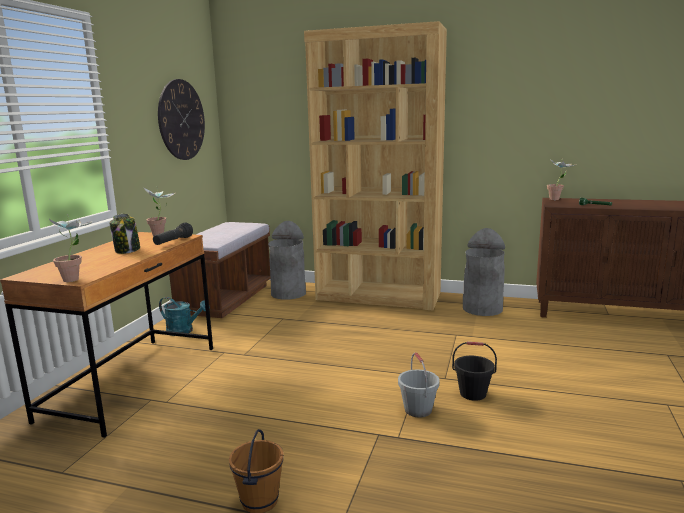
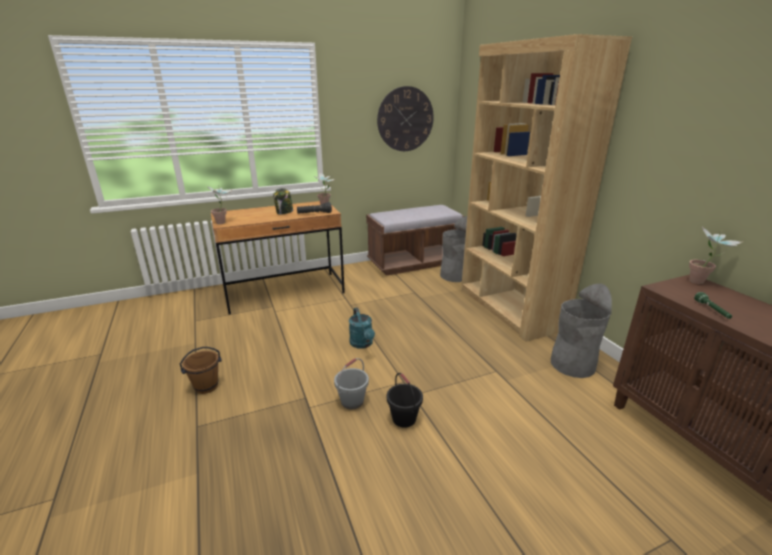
camera: 50 degrees right, 10 degrees up
(184, 331) = (354, 274): turquoise watering can -> turquoise watering can (362, 344)

